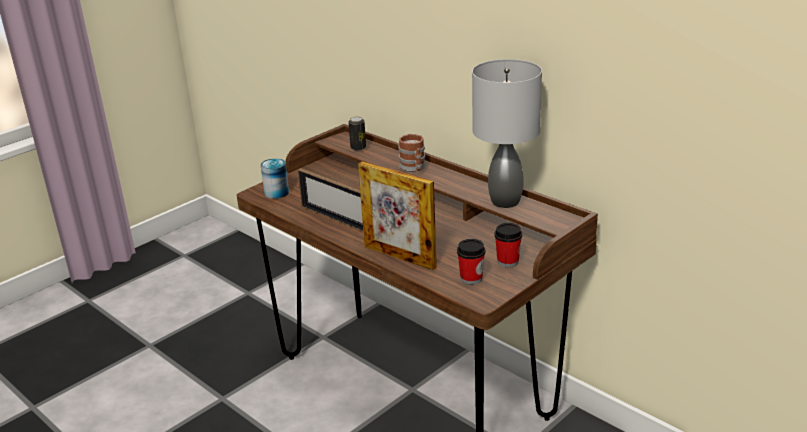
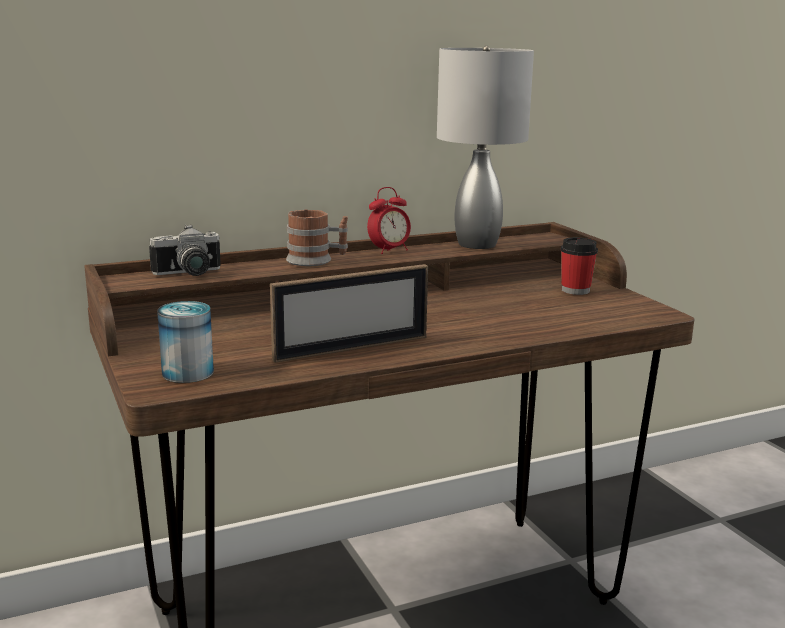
camera: 70 degrees left, 10 degrees down
(358, 148) = (189, 274): can -> camera
(399, 256) = (516, 331): picture frame -> none
(459, 180) = (389, 251): none -> alarm clock
(471, 278) = (606, 310): cup -> none

